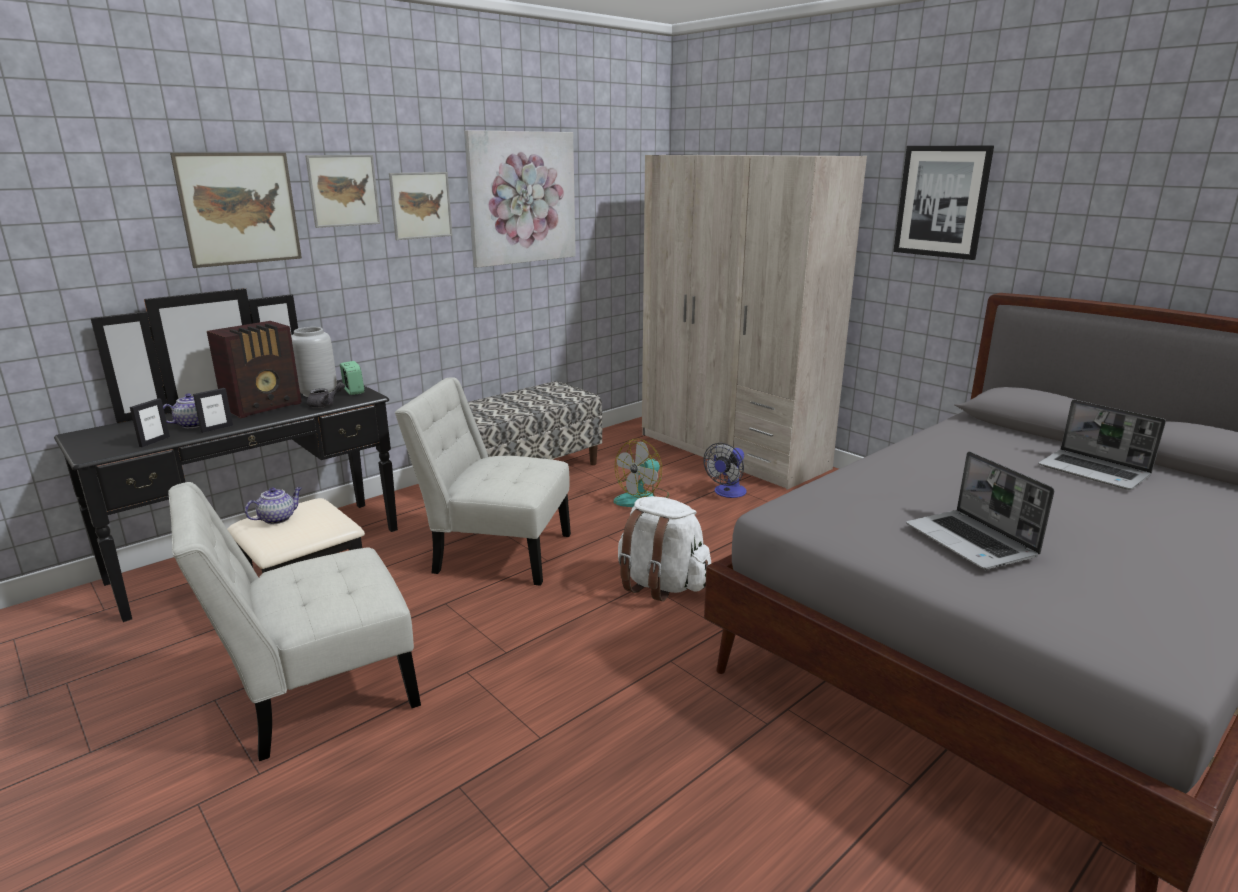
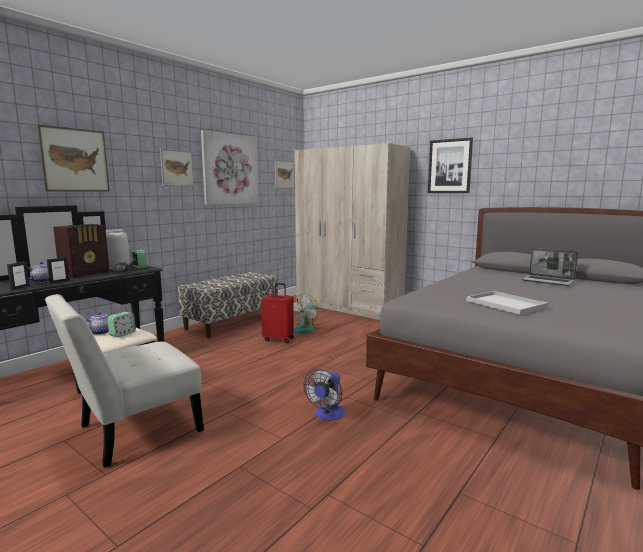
camera: 10 degrees left, 10 degrees down
(309, 526) = (122, 334): none -> alarm clock
(343, 190) = (134, 156): picture -> picture (284, 174)
(495, 552) = (228, 357): white chair -> none
(589, 518) = (279, 339): none -> red suitcase
(661, 585) = (329, 364): white backpack -> none
(727, 493) = (352, 324): fan -> fan (327, 415)
(972, 542) = (507, 304): laptop -> white tray

